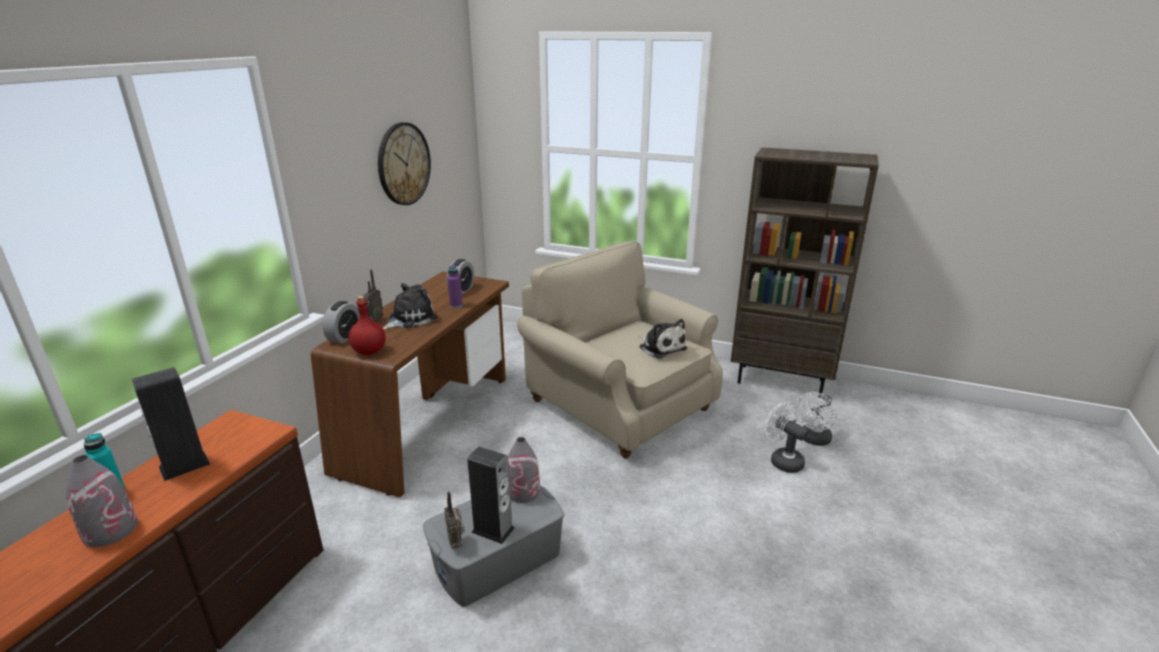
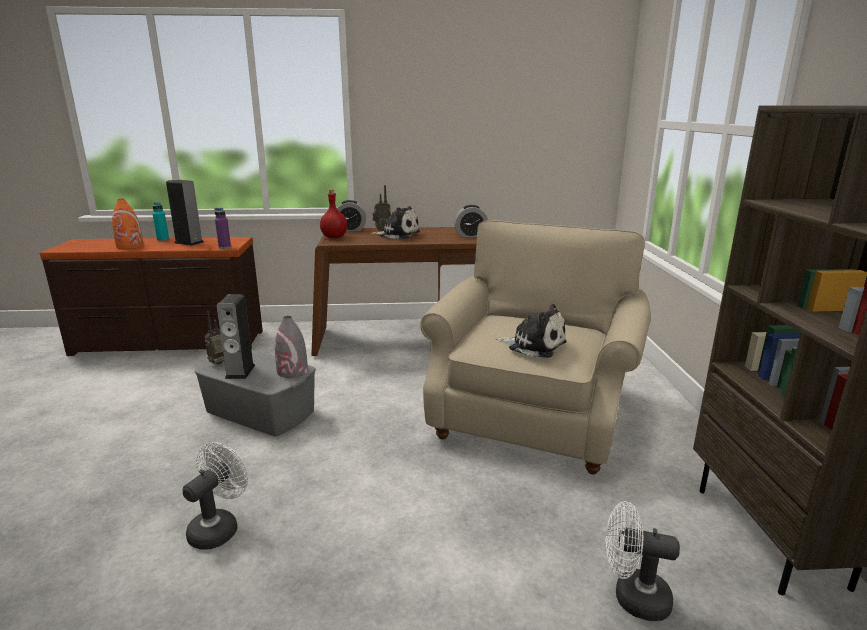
camera: 65 degrees right, 5 degrees down
(111, 530) = (130, 246): grey vase -> orange vase
(403, 164) = (493, 119): wall clock -> none
(456, 305) = (438, 239): purple bottle -> purple bottle (224, 247)
(661, 347) = (534, 345): plush toy -> plush toy turned 90 degrees counterclockwise
(782, 460) = (541, 565): white fan -> white fan (219, 527)

